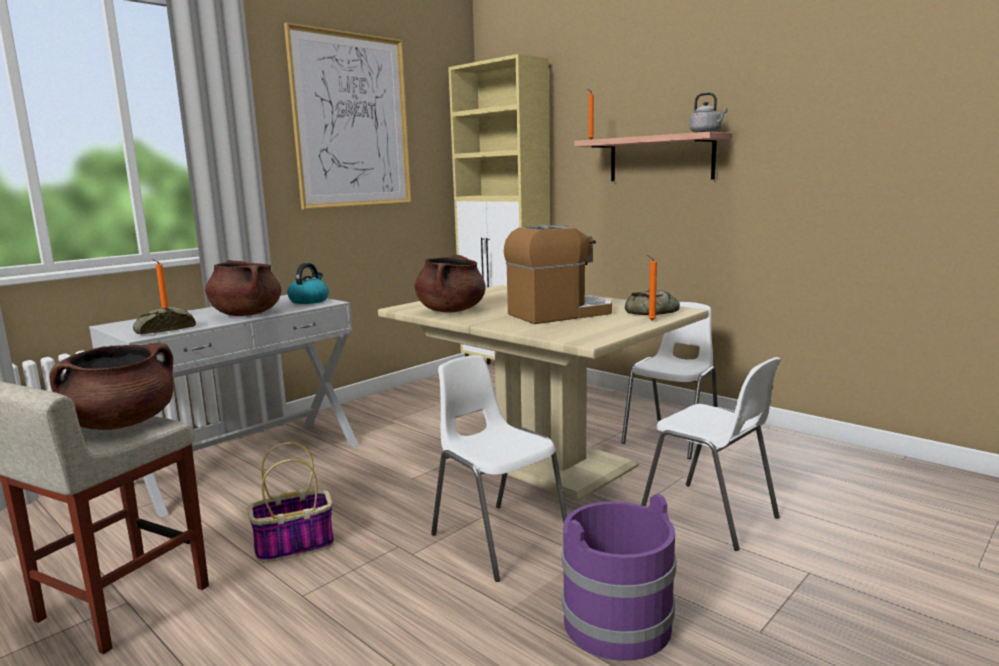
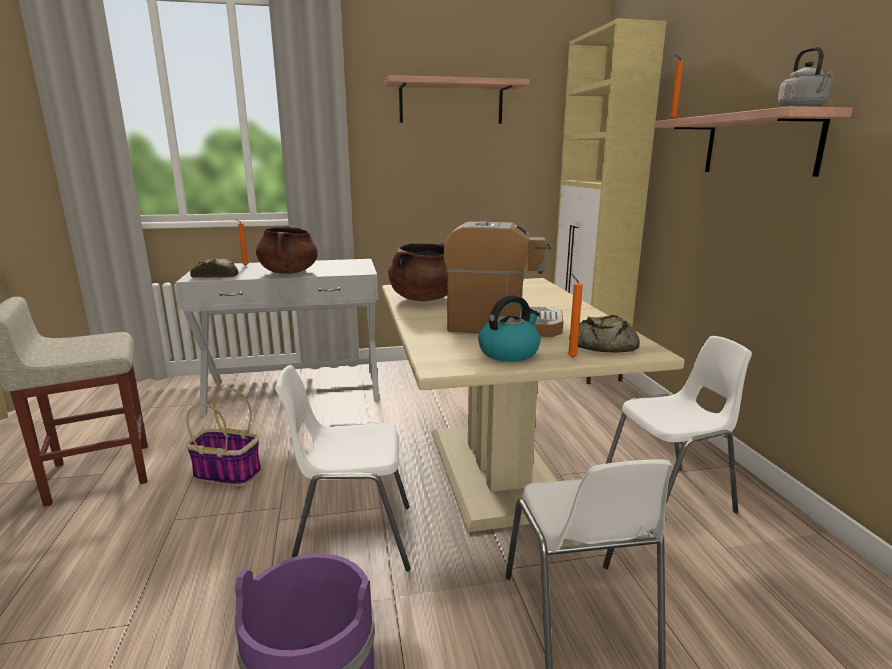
camera: 35 degrees right, 5 degrees up
(122, 423) = (96, 345): brown cooking pot -> none
(309, 301) = (356, 267): kettle -> kettle (509, 352)
(352, 121) = (451, 103): picture -> shelf
(498, 539) = (352, 539): white chair -> white chair turned 90 degrees counterclockwise

